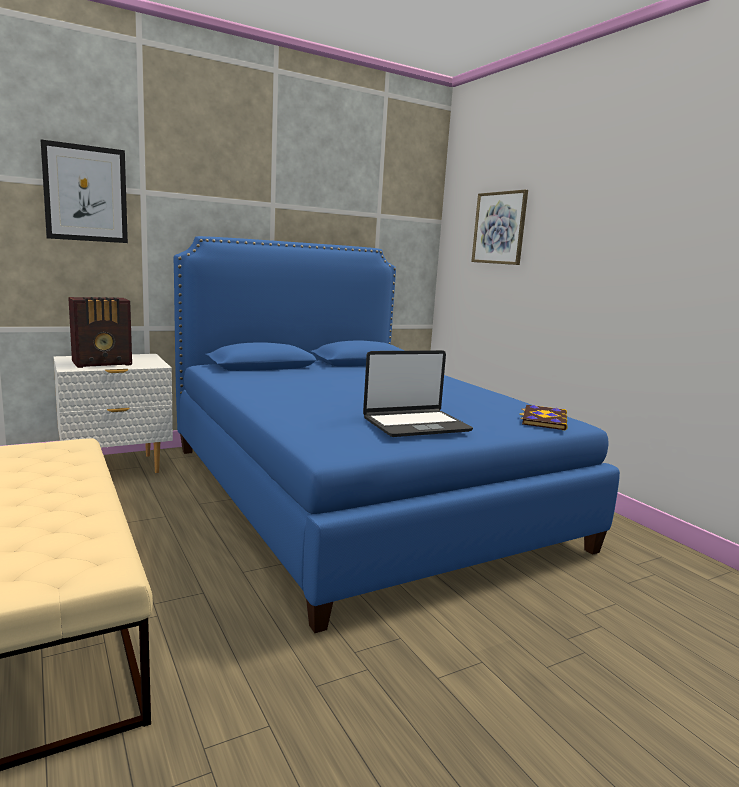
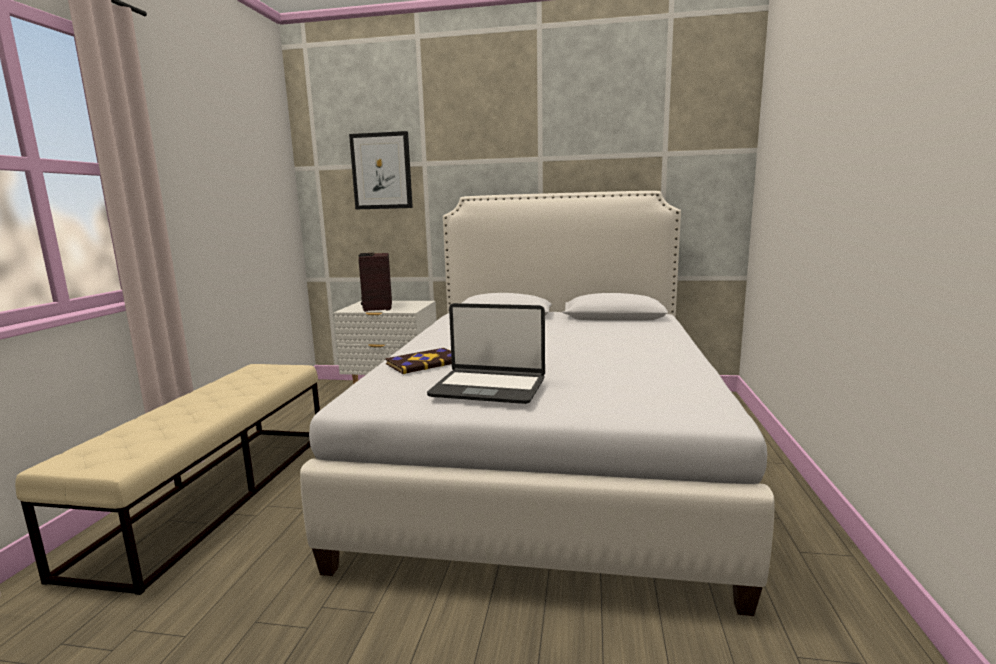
camera: 40 degrees right, 0 degrees up
(103, 363) = (377, 307): radio -> radio turned 75 degrees clockwise
(357, 493) = (545, 455): blue bed -> white bed
(499, 228) = (793, 148): picture -> none
(543, 419) = (677, 404): book -> book (424, 363)

